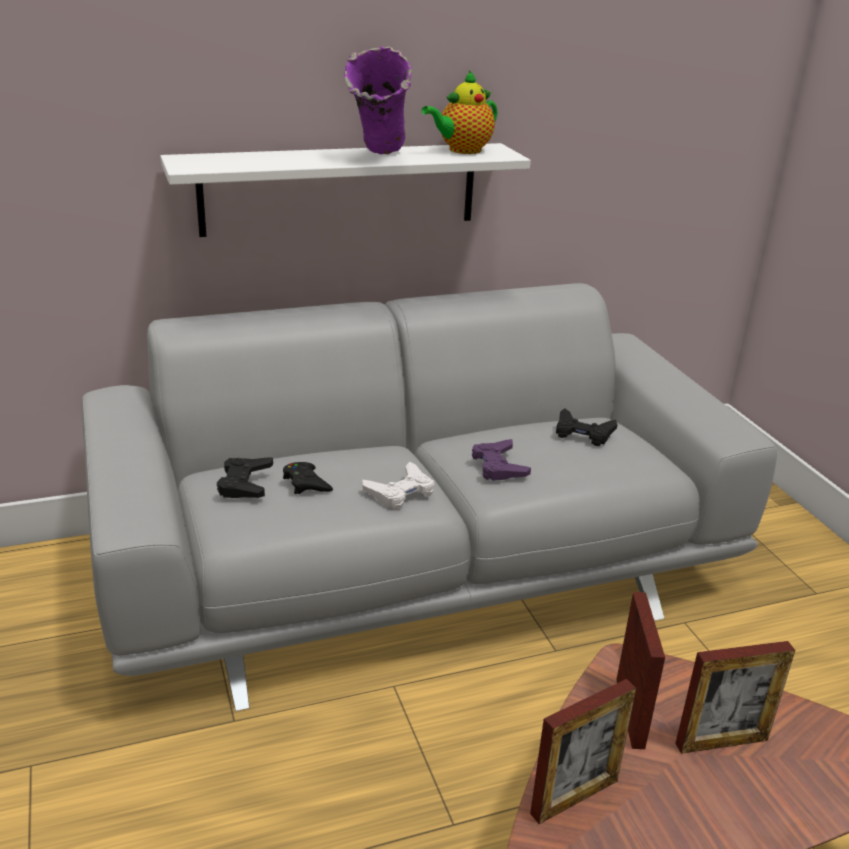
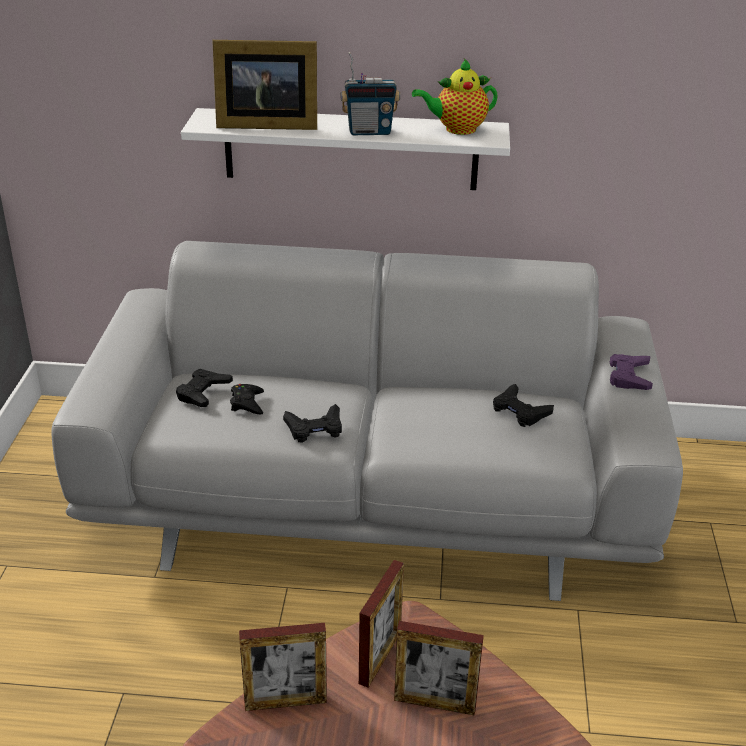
camera: 25 degrees right, 5 degrees up
(258, 161) = (264, 124): none -> picture frame
(379, 158) = (369, 132): purple vase -> radio
(400, 492) = (315, 428): white game controller -> black game controller
(498, 466) = (415, 424): purple game controller -> purple game controller (629, 376)

